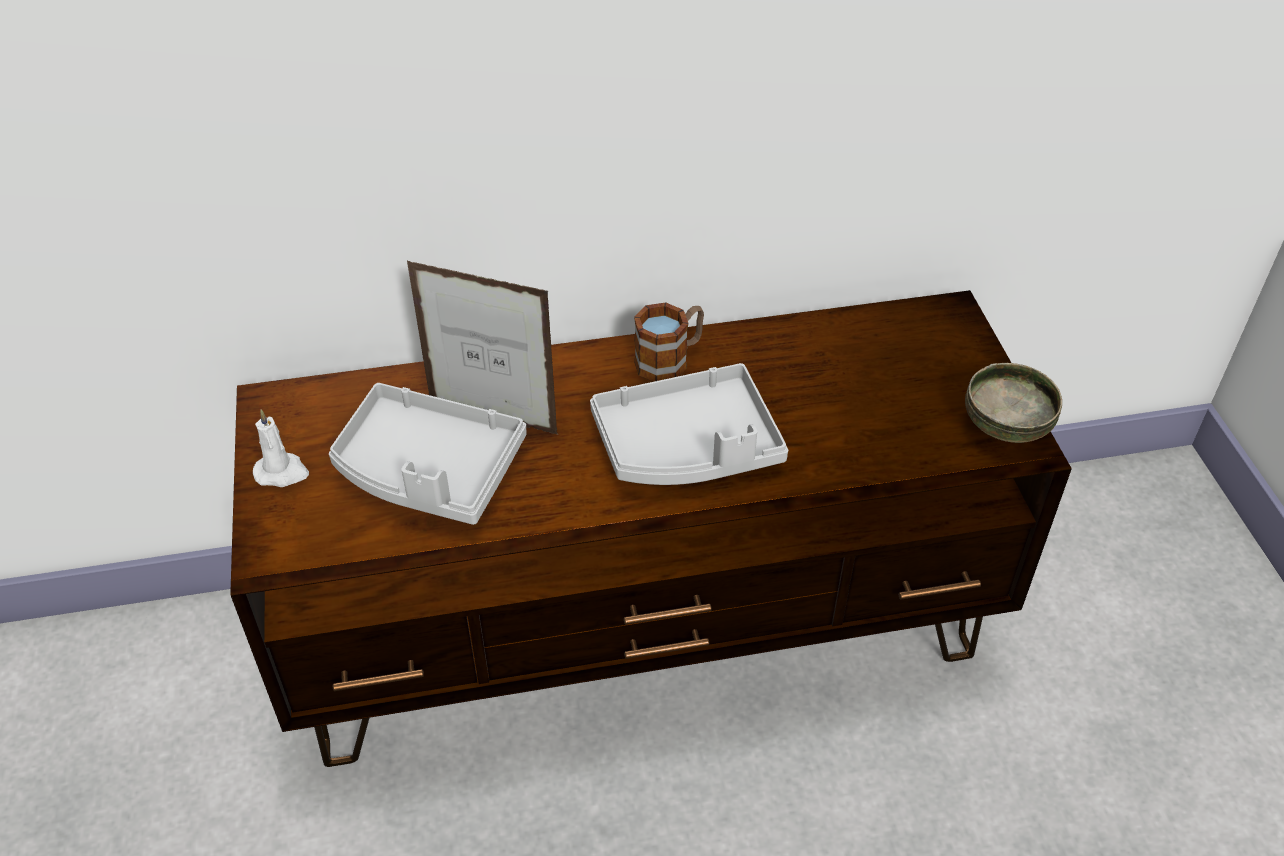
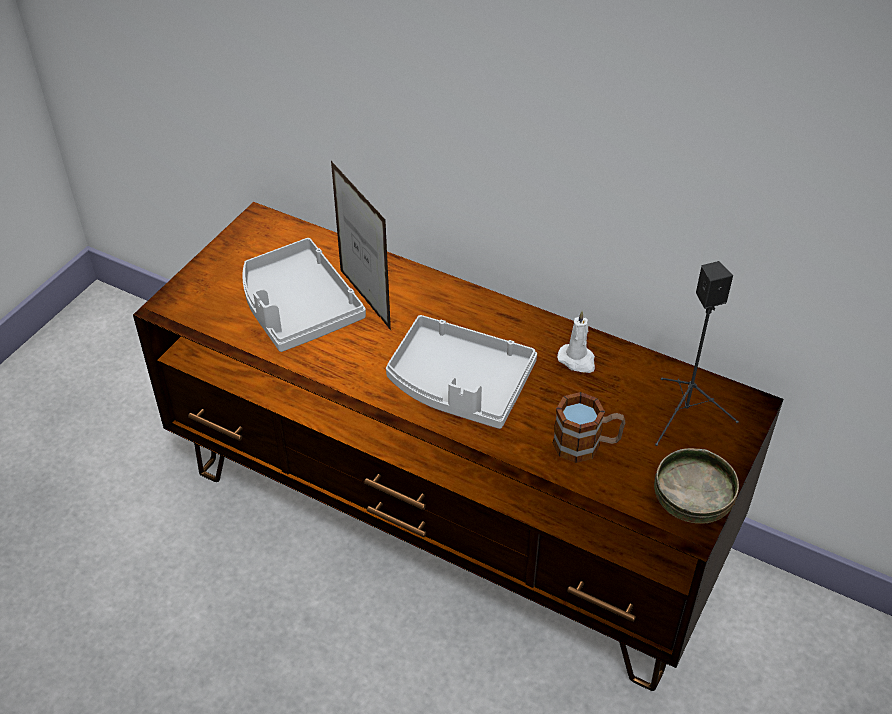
camera: 40 degrees right, 0 degrees up
(282, 472) = (224, 263): white candle -> white candle (577, 360)
(670, 360) = (510, 325): mug -> mug (586, 445)
(913, 350) = (686, 414): none -> black speaker

